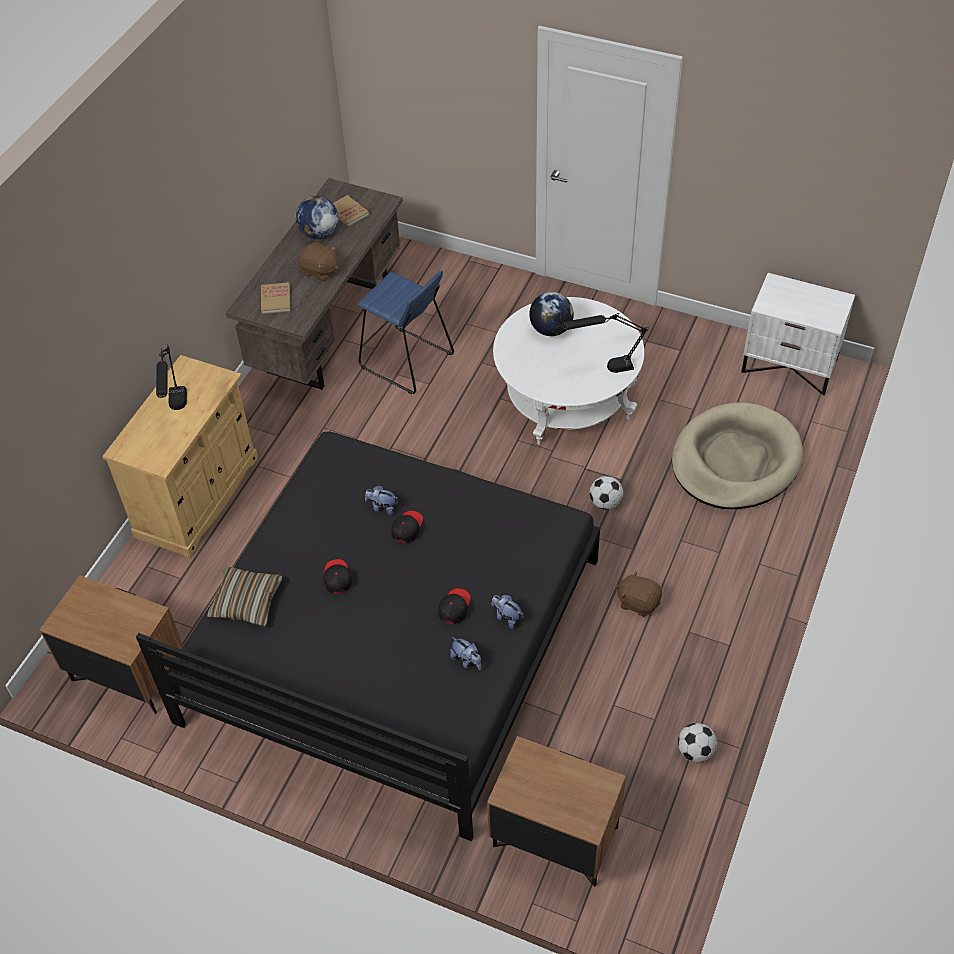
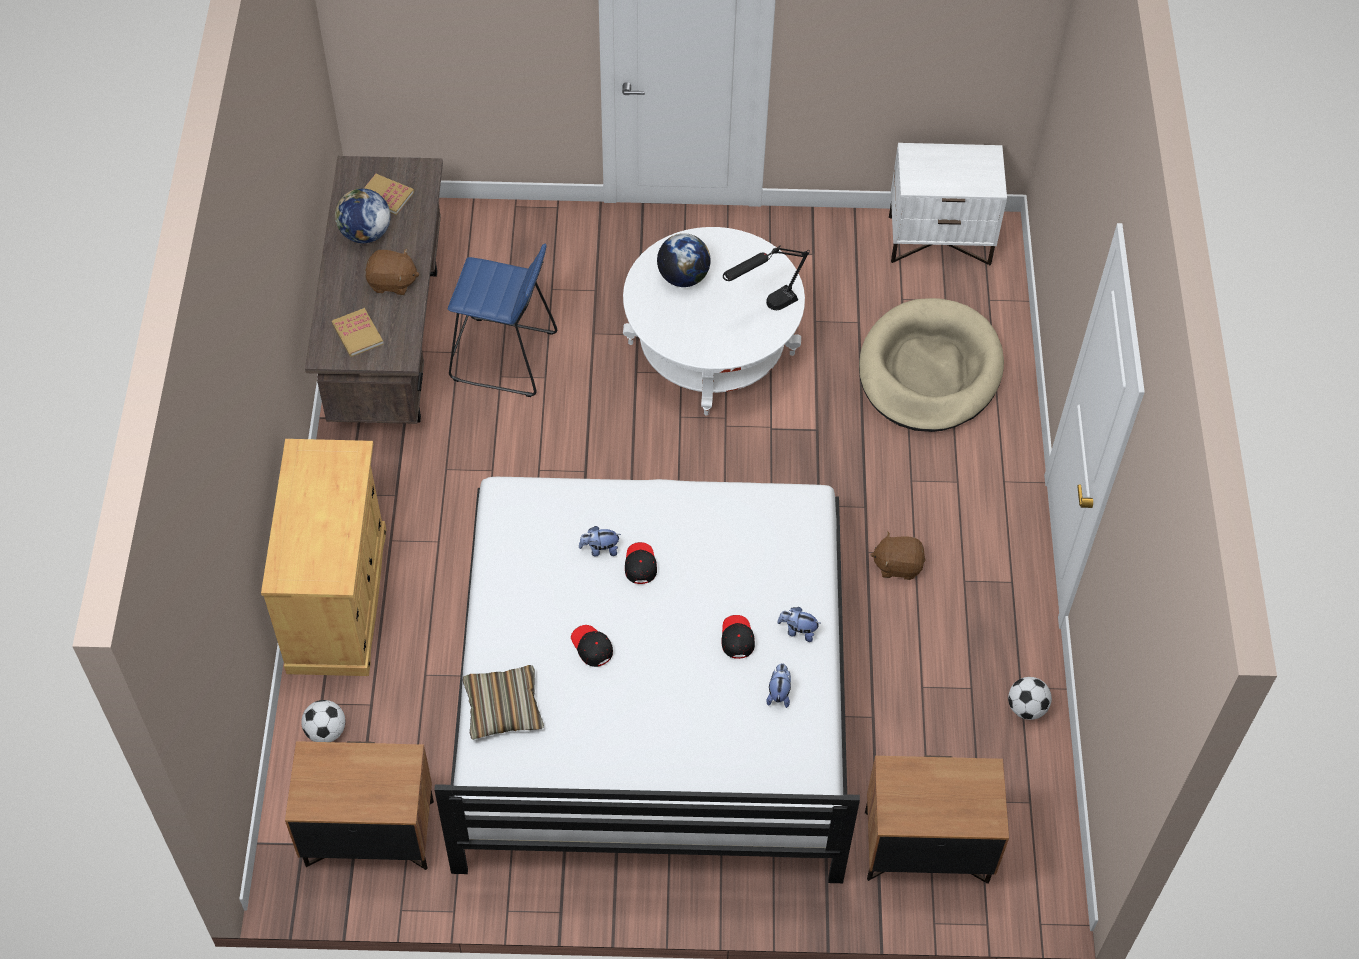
camera: 25 degrees left, 5 degrees up
(177, 413) = (323, 512): black table lamp -> none
(392, 639) = (651, 695): black bed -> white bed
(467, 661) = (779, 693): plush toy -> plush toy turned 105 degrees counterclockwise
(605, 503) = (812, 462): football -> football (326, 731)

